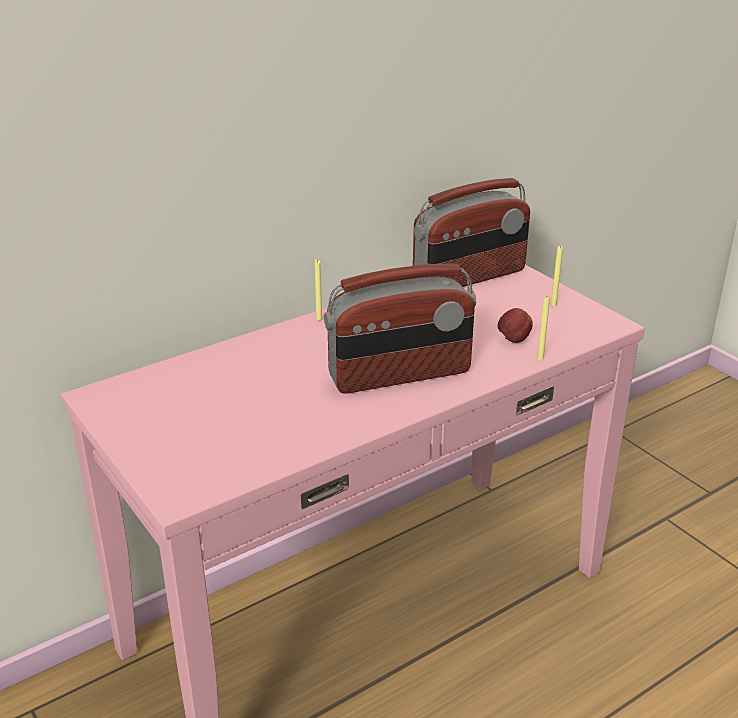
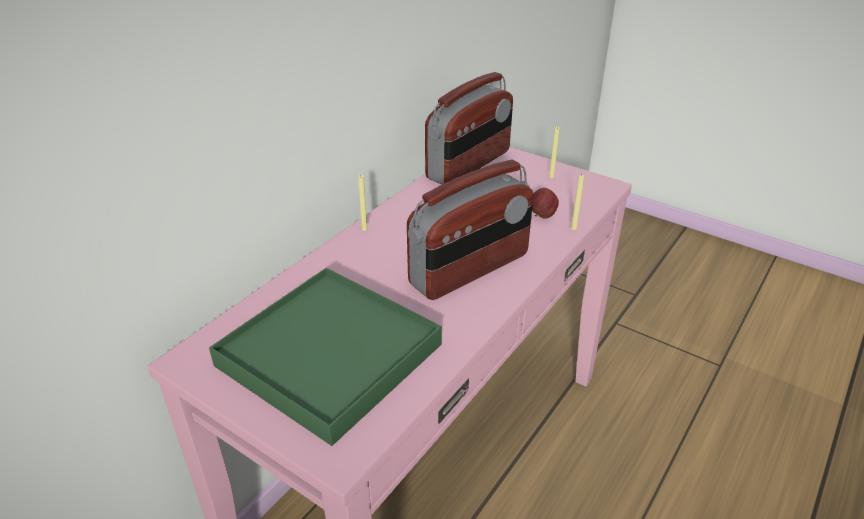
camera: 20 degrees left, 5 degrees up
(218, 419) = (330, 355): none -> green tray

